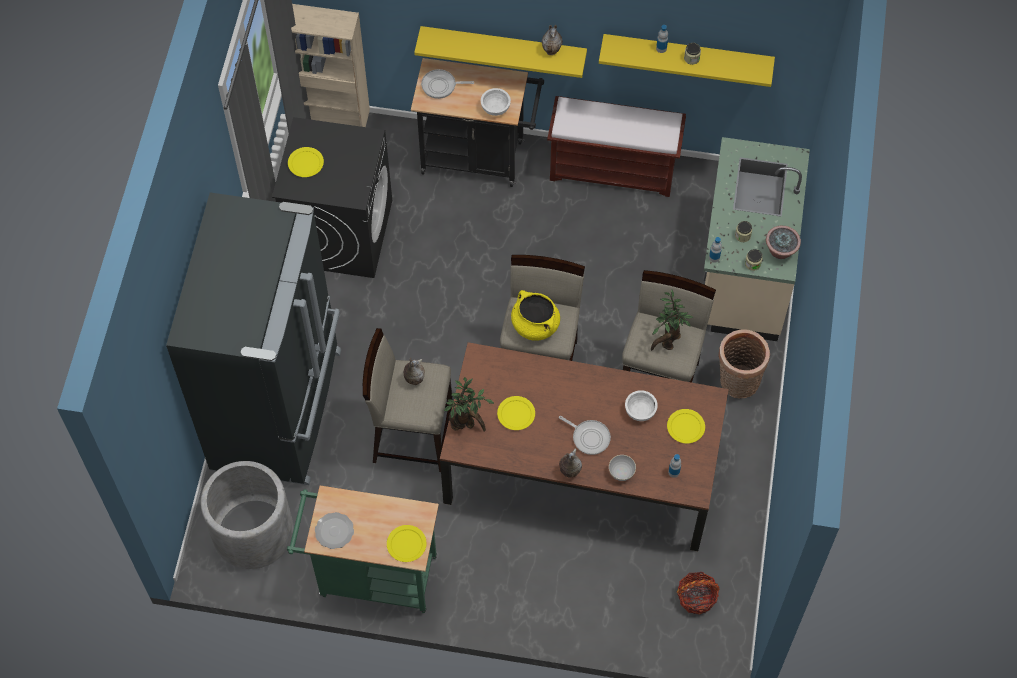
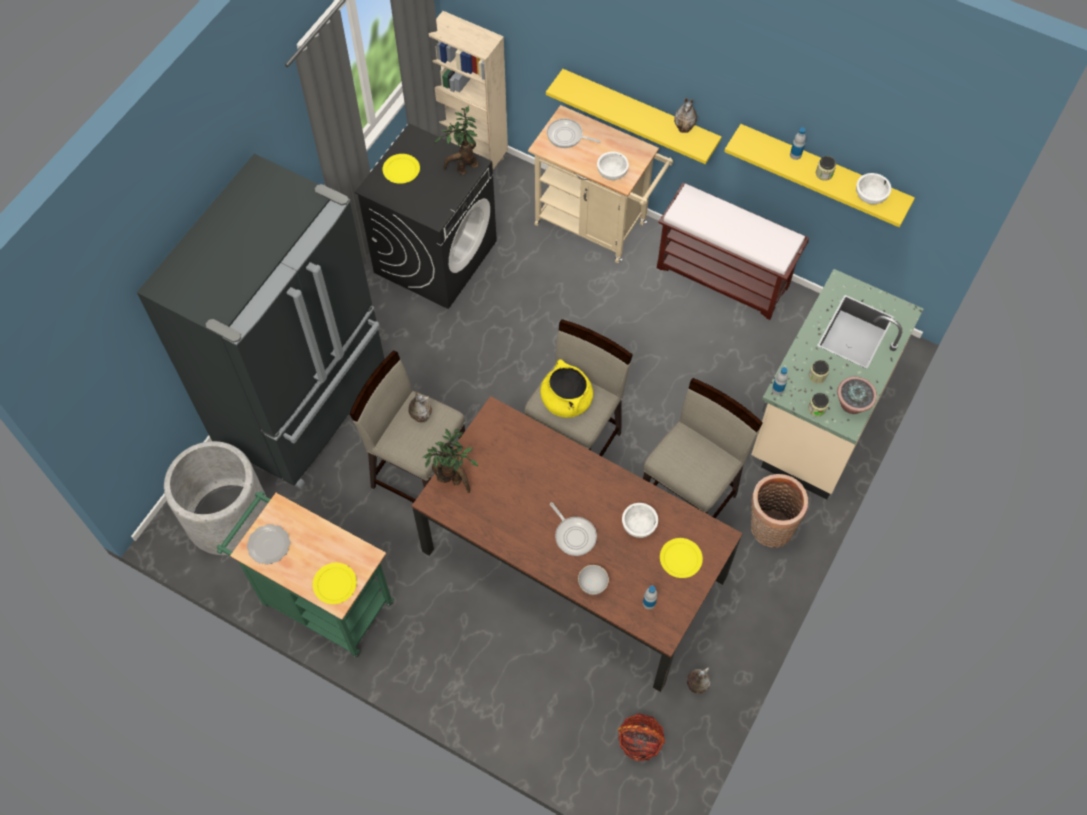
camera: 20 degrees right, 0 degrees up
(479, 157) = (596, 226): black cart -> beige cart
(516, 414) = (508, 486): yellow plate -> none
(569, 472) = (538, 565): vase -> vase (695, 686)
(668, 342) = (697, 462): potted plant -> potted plant (463, 167)
(737, 67) = (870, 196): none -> white bowl

